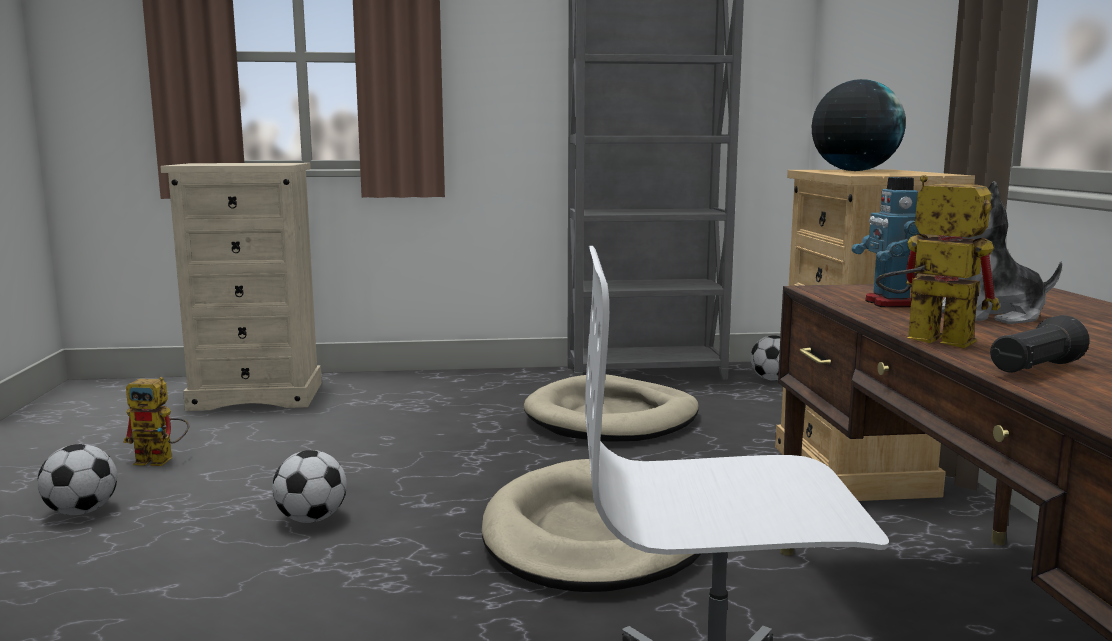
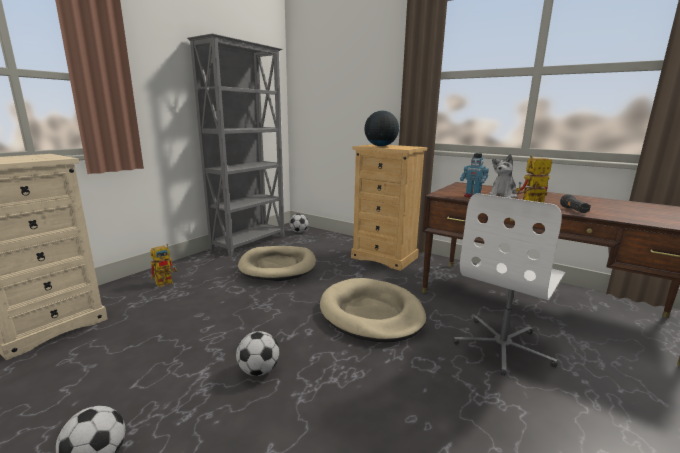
camera: 50 degrees left, 5 degrees up
(162, 460) = (76, 396): toy robot -> toy robot (167, 282)

